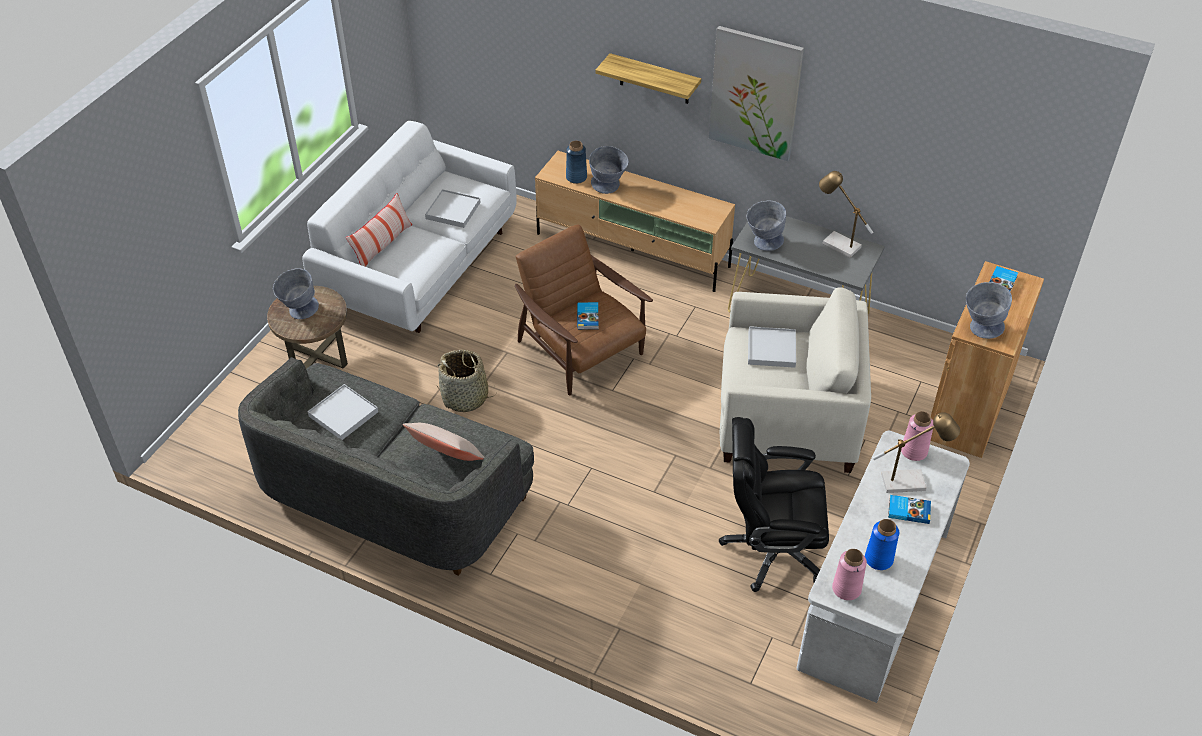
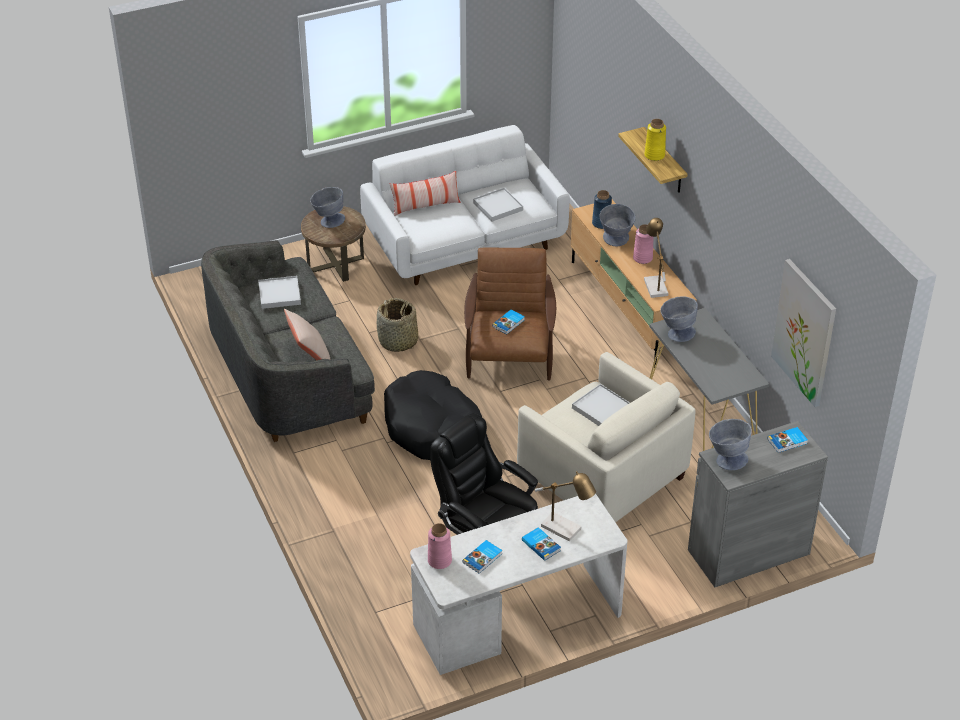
camera: 40 degrees right, 5 degrees down
(594, 463) = (433, 428): none -> black dog bed
(653, 75) = (654, 155): none -> yellow vase
(755, 93) = (713, 202): picture -> picture (804, 332)
(837, 243) = (733, 363): table lamp -> table lamp (654, 285)
(879, 559) = (483, 558): blue vase -> book
(914, 451) = (594, 515): pink vase -> pink vase (643, 258)
(968, 409) = (748, 552): brown cabinet -> grey cabinet

